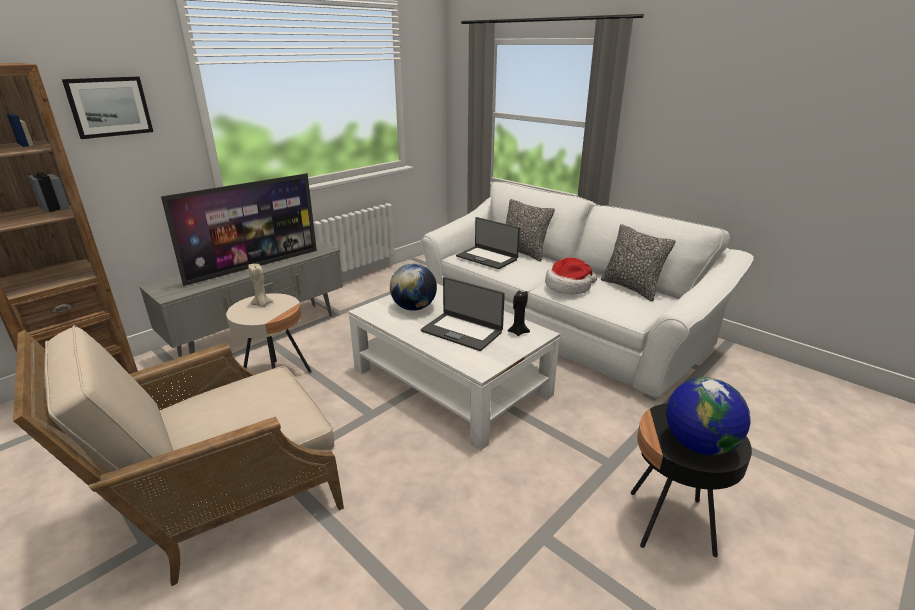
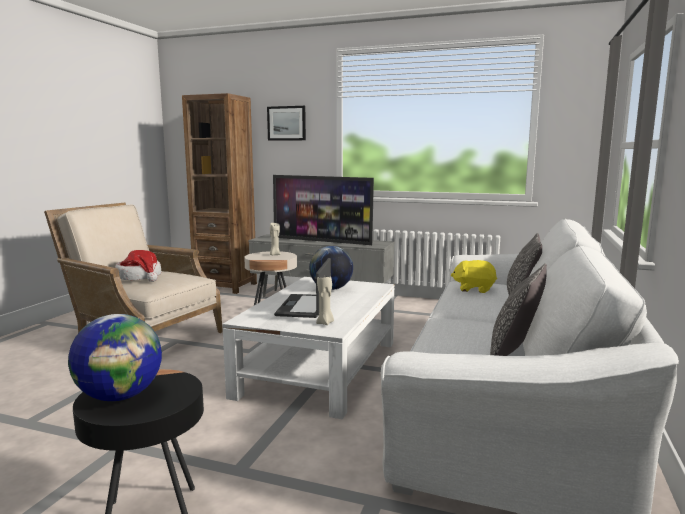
camera: 65 degrees right, 15 degrees down
(487, 258) = (474, 289): laptop -> yellow plush toy
(518, 332) = (325, 323): black candle -> beige candle
(569, 286) = (458, 325): hat -> hat (140, 277)

